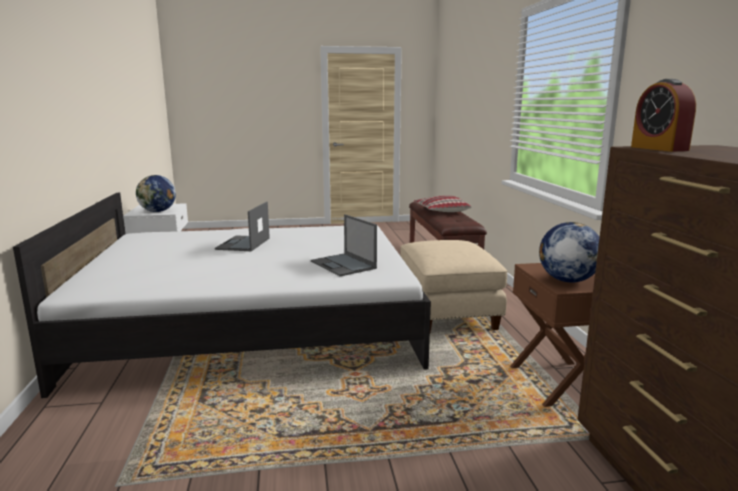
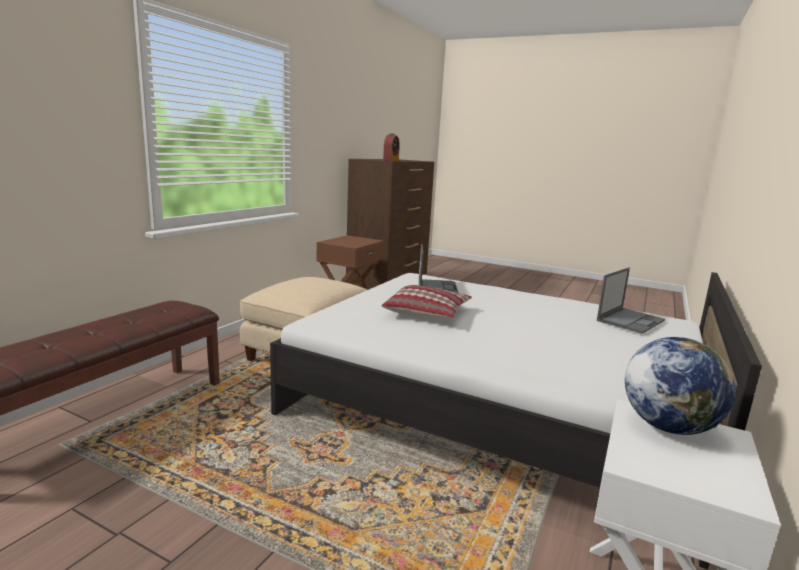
camera: 145 degrees left, 0 degrees up
(243, 244) = (506, 332): laptop -> laptop (630, 320)
(441, 211) = (96, 333): pillow -> pillow (427, 313)
(567, 280) = (361, 240): globe -> none

